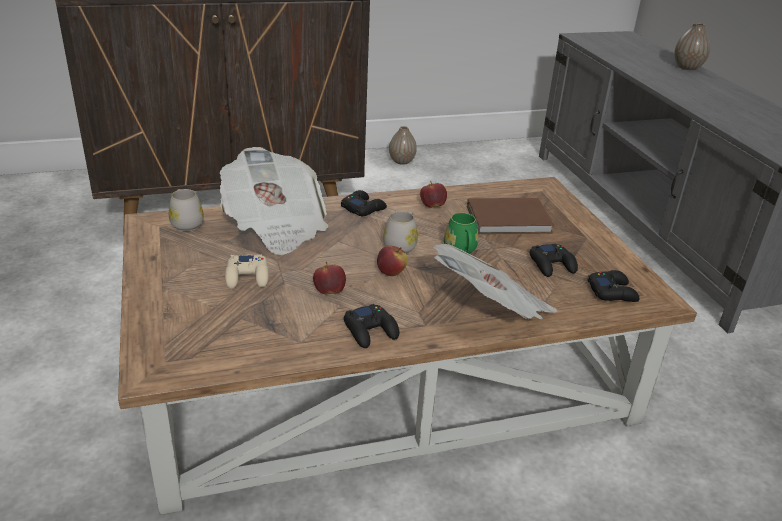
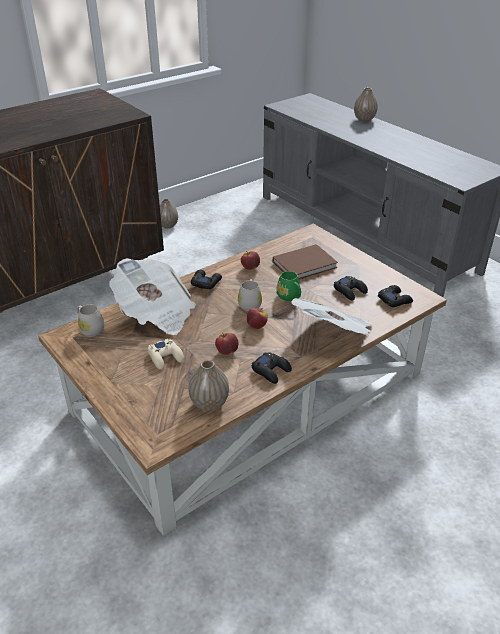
camera: 20 degrees left, 5 degrees up
(259, 346) = (209, 403): none -> vase

